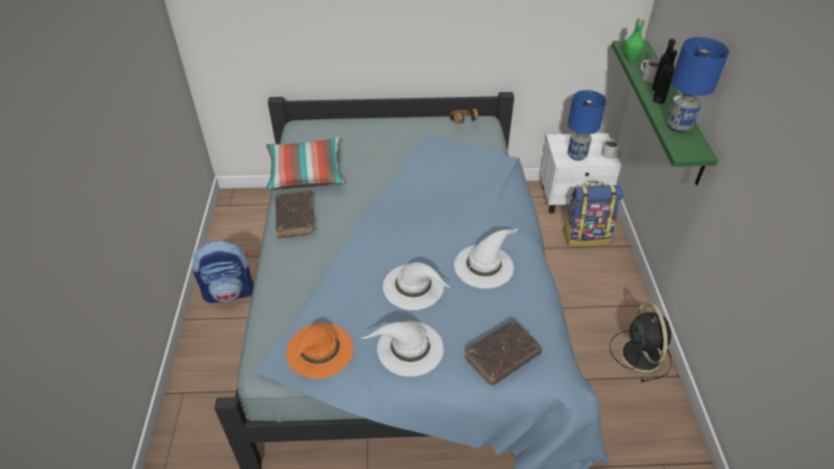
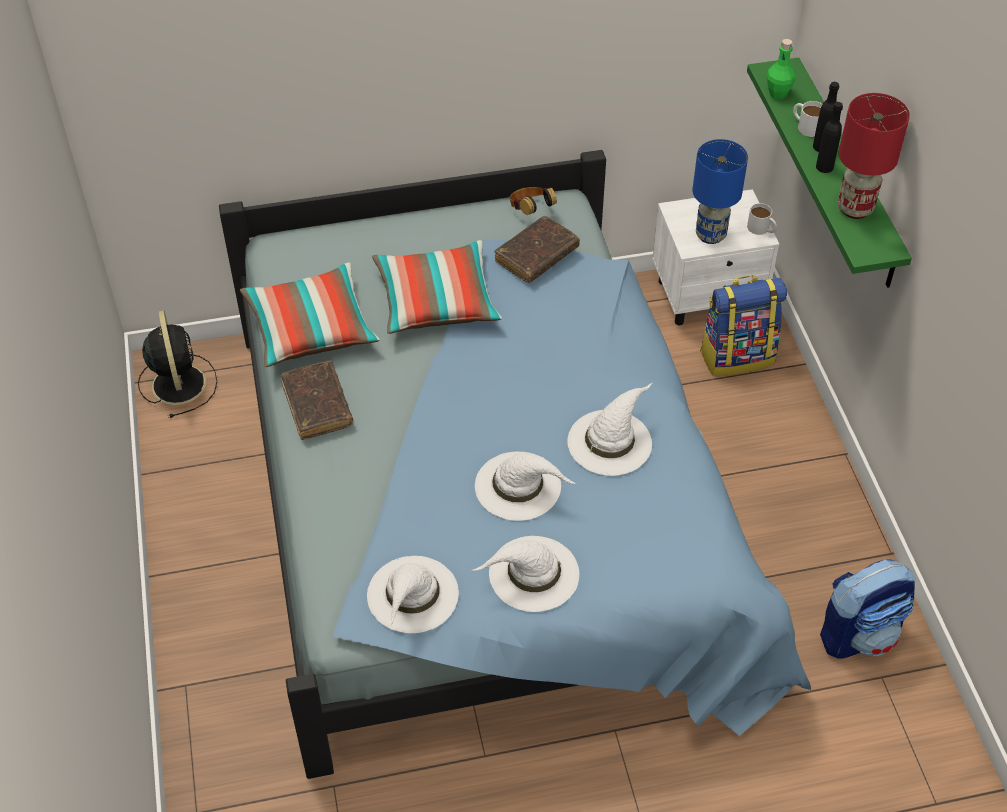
camera: 10 degrees left, 5 degrees up
(230, 292) = (207, 523): backpack -> backpack (859, 634)
(319, 351) = (412, 595): orange hat -> white hat
(389, 167) = (437, 301): none -> pillow
(502, 357) = (658, 567): brown book -> brown book (536, 256)
(640, 353) = (836, 528): black fan -> black fan (178, 382)
(678, 126) = (855, 208): blue table lamp -> red table lamp

